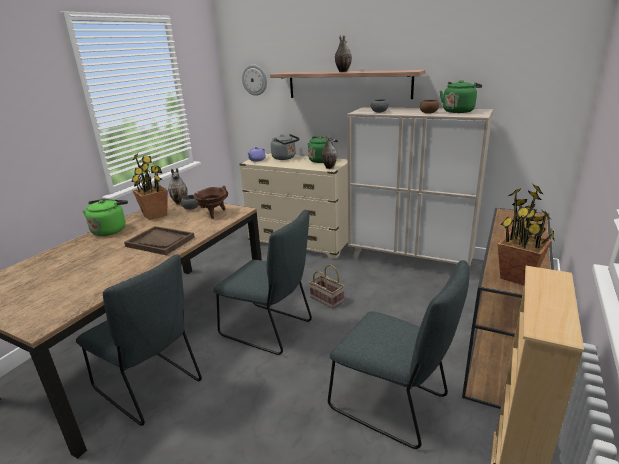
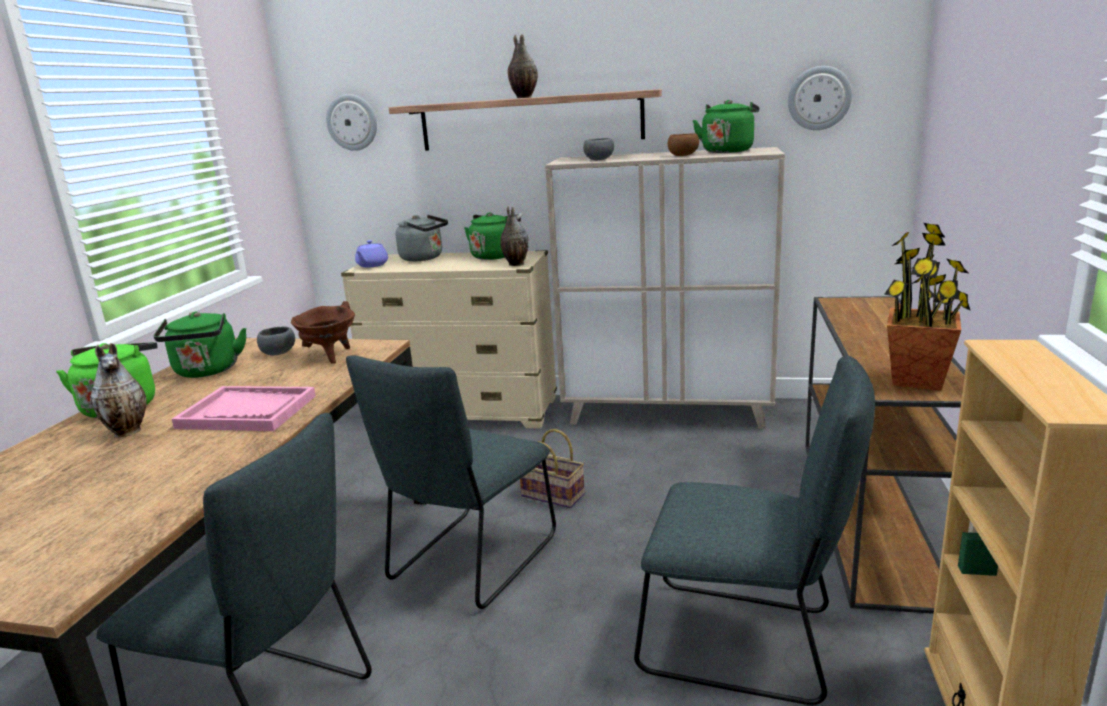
camera: 15 degrees left, 5 degrees down
(155, 215) = (207, 372): potted plant -> green kettle
(160, 242) = (248, 412): brown tray -> pink tray
(180, 202) = (249, 347): vase -> vase (129, 431)
(270, 329) = (469, 562): grey chair -> grey chair turned 105 degrees clockwise
(524, 80) = (819, 98): none -> wall clock

